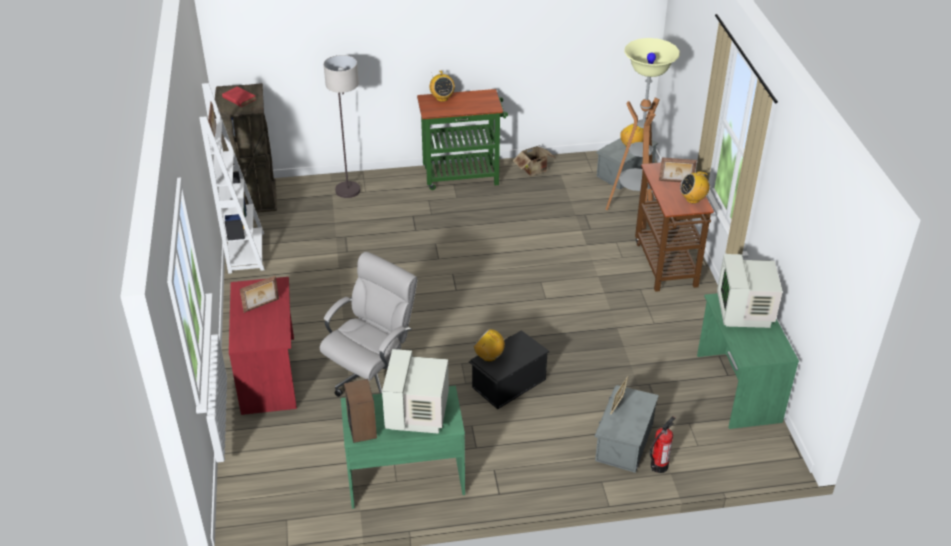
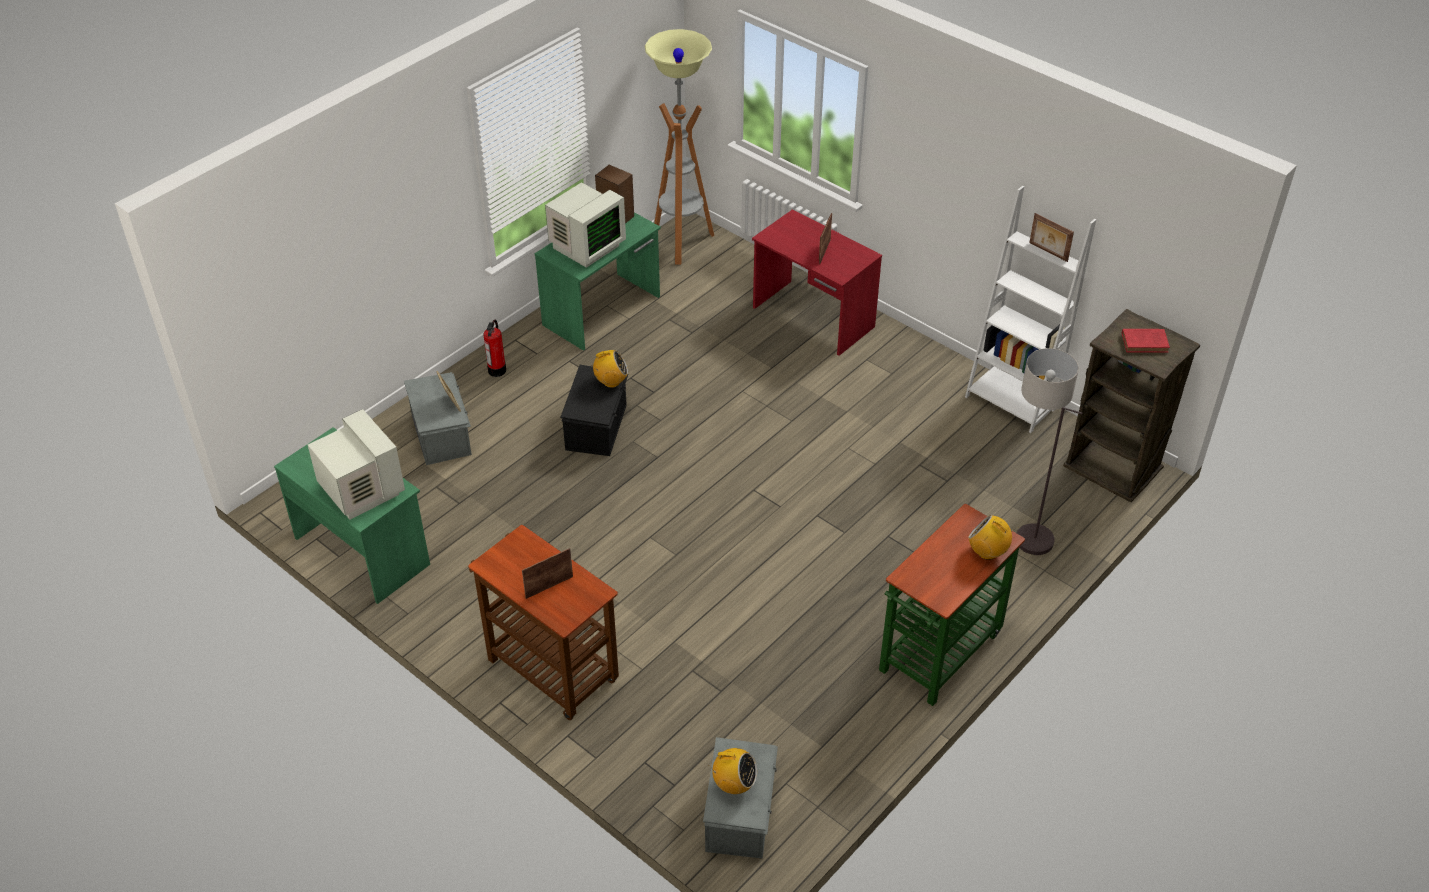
camera: 140 degrees right, 5 degrees up
(373, 376) = (724, 364): grey office chair -> none
(418, 413) = (585, 246): monitor -> monitor turned 75 degrees clockwise
(535, 171) = (861, 730): cardboard box -> none
(633, 213) = (661, 737): floor lamp -> floor lamp (681, 243)
(659, 466) = (394, 432): fire extinguisher -> fire extinguisher (497, 370)
(693, 199) = (506, 569): radio -> none

